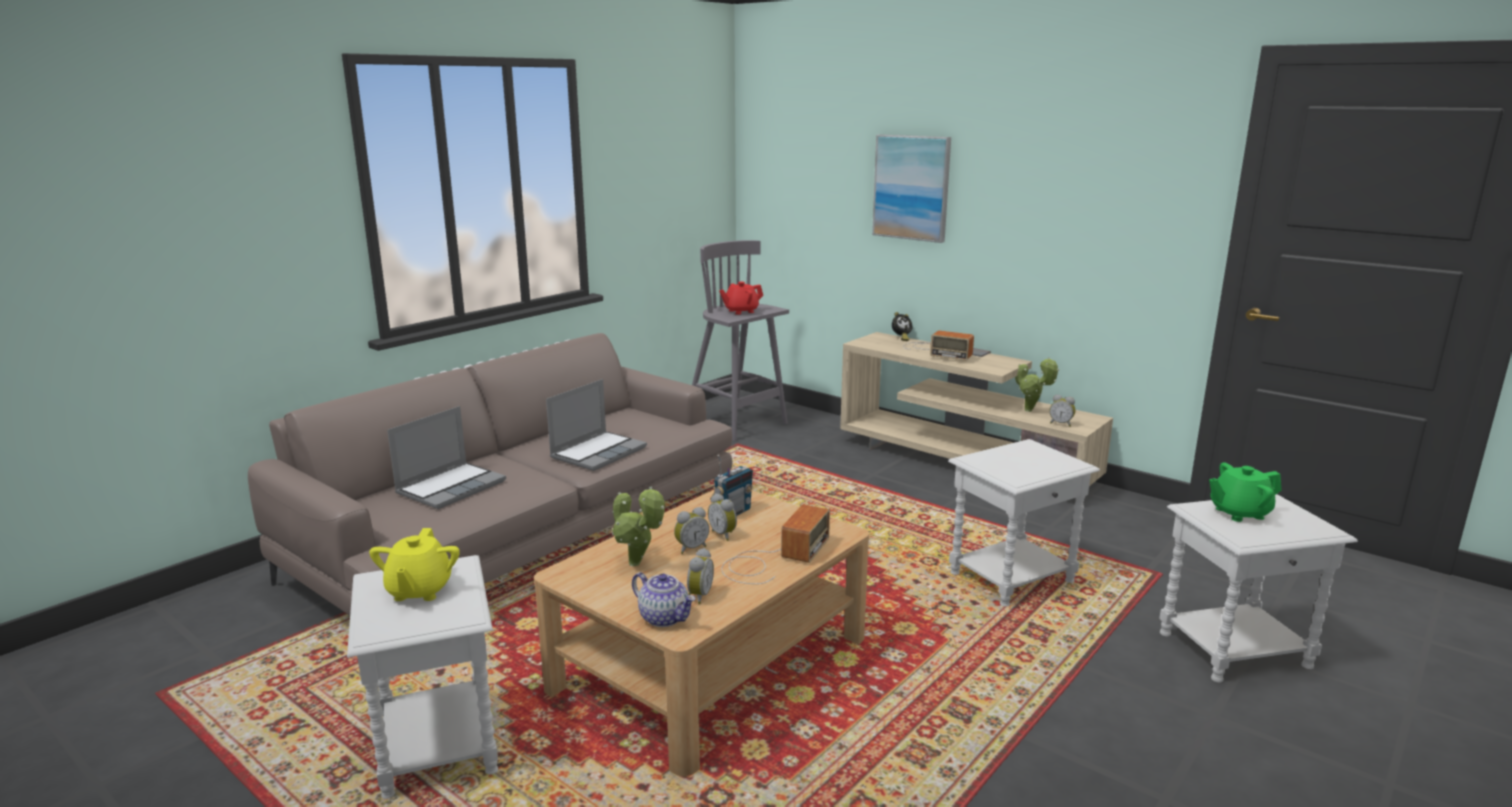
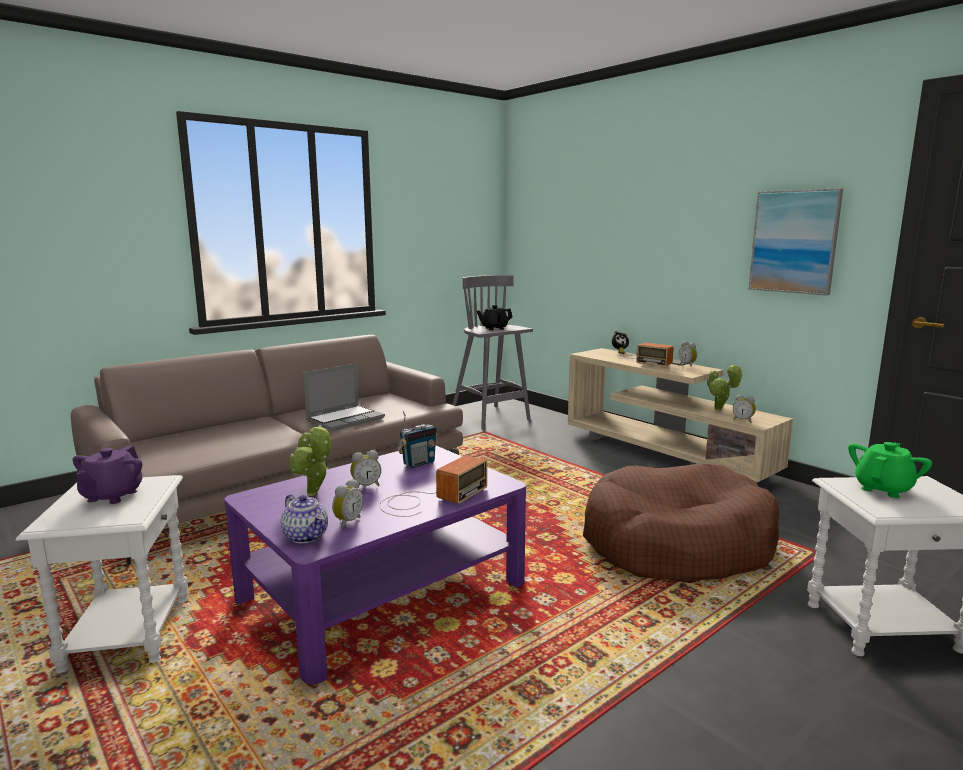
camera: 10 degrees right, 5 degrees down
(419, 590) = (112, 496): yellow teapot -> purple teapot
(451, 487) = (219, 435): laptop -> none
(711, 663) = (383, 591): beige coffee table -> purple coffee table
(724, 534) = (400, 478): alarm clock -> alarm clock (688, 365)
(741, 311) = (494, 328): red teapot -> black teapot
(912, 187) = (629, 230): picture -> picture (794, 242)
(1010, 577) = (676, 544): white side table -> brown dog bed
(1239, 513) = (883, 489): green teapot -> green teapot turned 135 degrees clockwise

